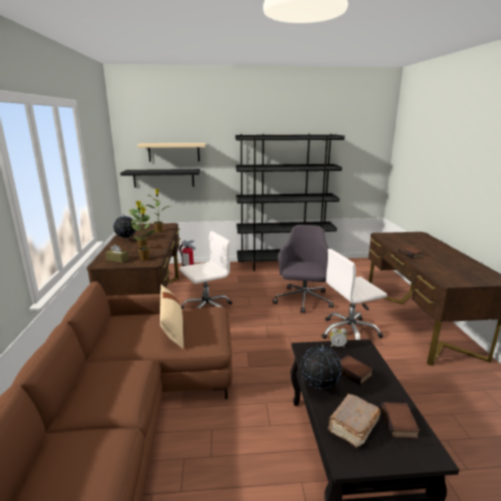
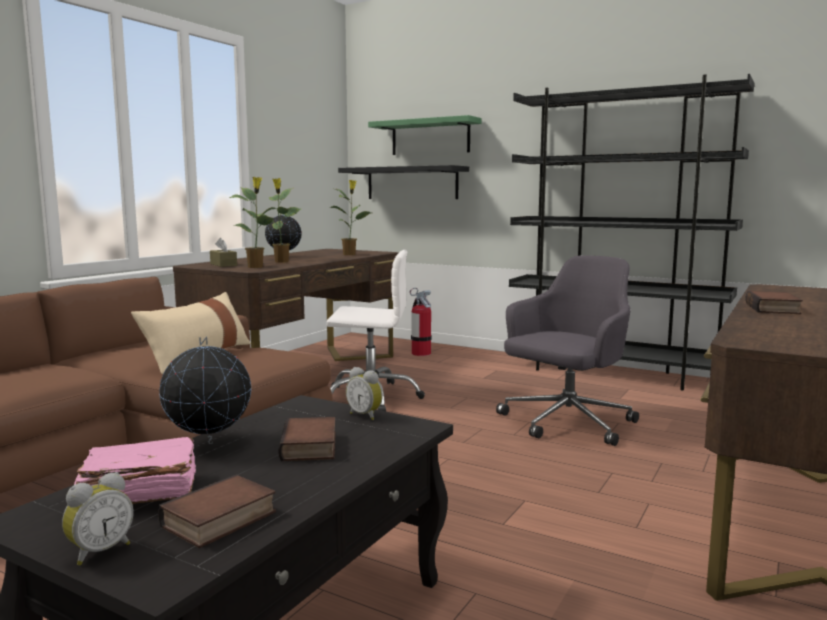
camera: 35 degrees right, 10 degrees down
(174, 152) = (430, 137): beige shelf -> green shelf
(349, 333) = (587, 488): white office chair -> none
(352, 427) = (138, 493): brown book -> pink book
(398, 458) = (99, 551): none -> alarm clock

